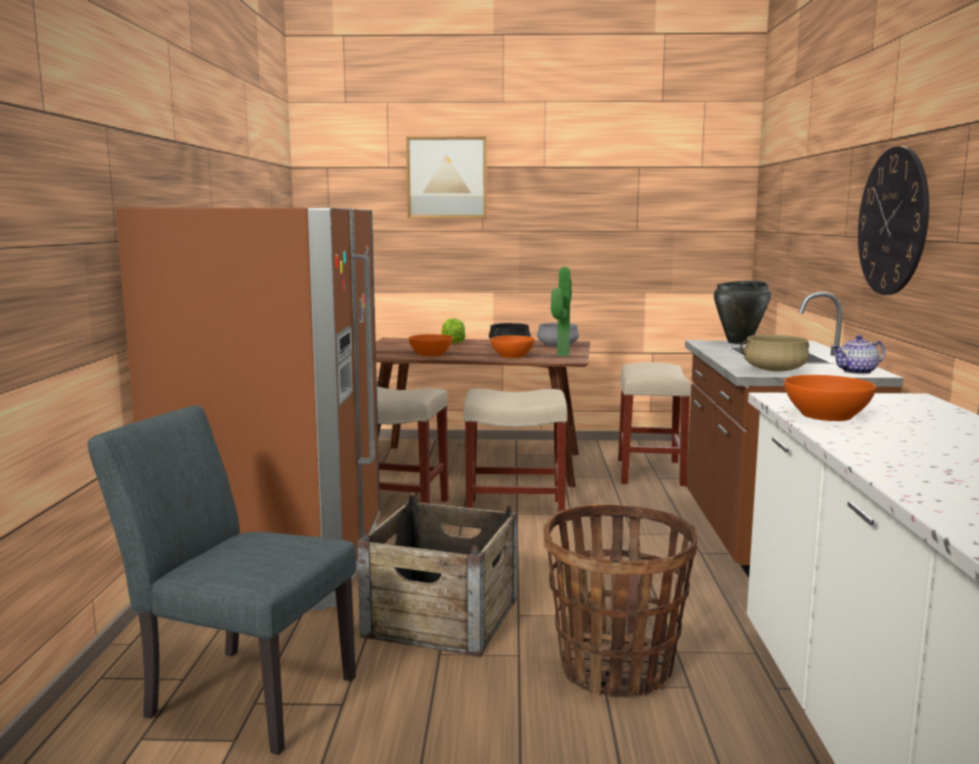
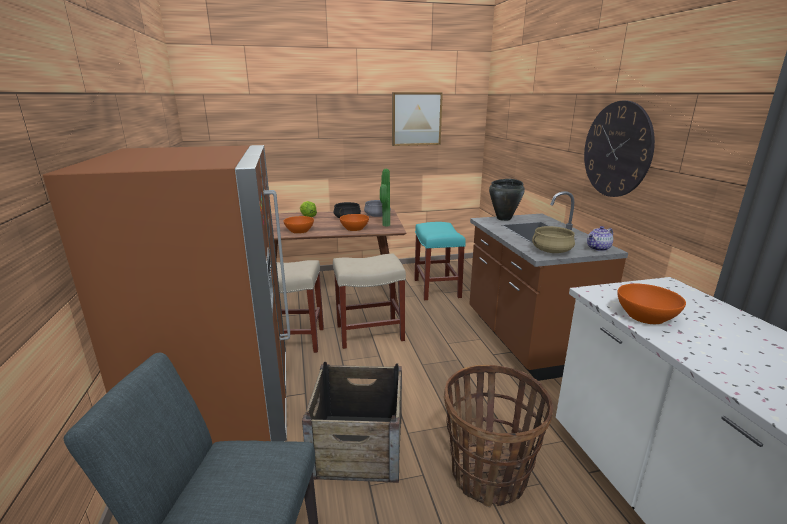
camera: 15 degrees left, 10 degrees up
(447, 177) = (292, 101): picture -> picture (416, 119)
(651, 472) = (437, 288): beige stool -> turquoise stool

